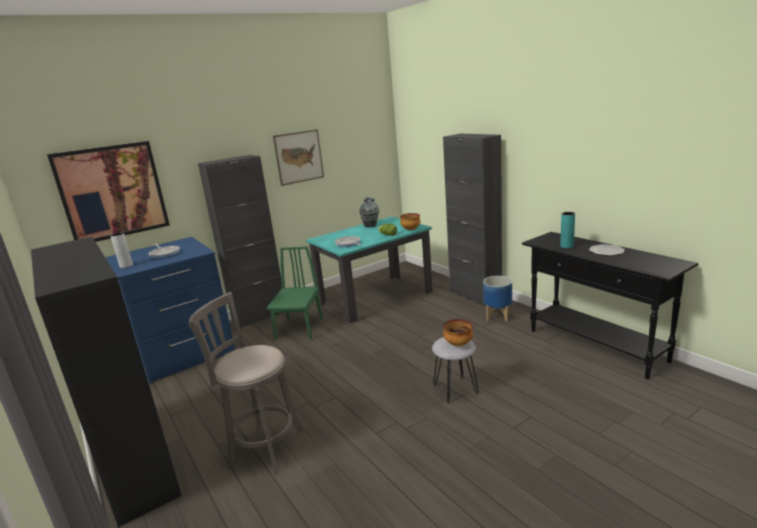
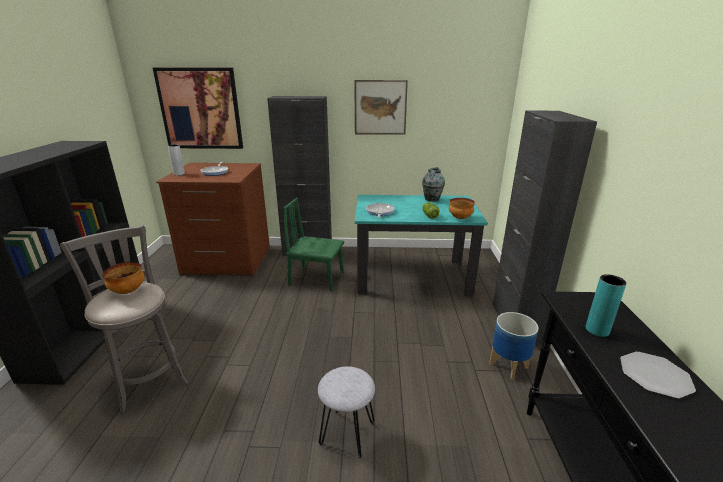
camera: 35 degrees right, 5 degrees up
(184, 353) = (227, 260): blue dresser -> brown dresser
(299, 329) = (316, 278): green chair -> green chair turned 120 degrees counterclockwise
(458, 344) = (349, 388): bowl -> bowl (129, 291)

